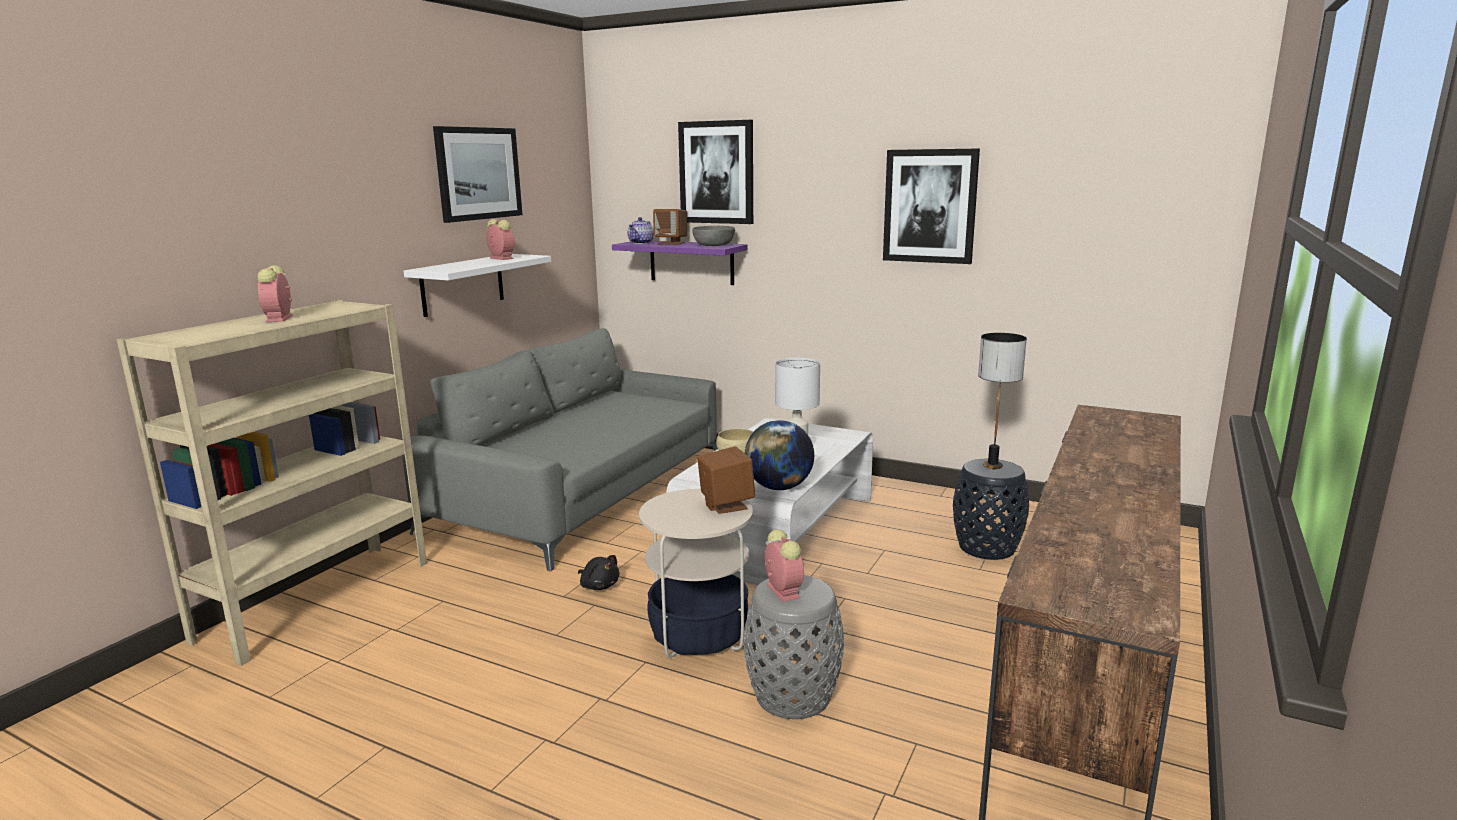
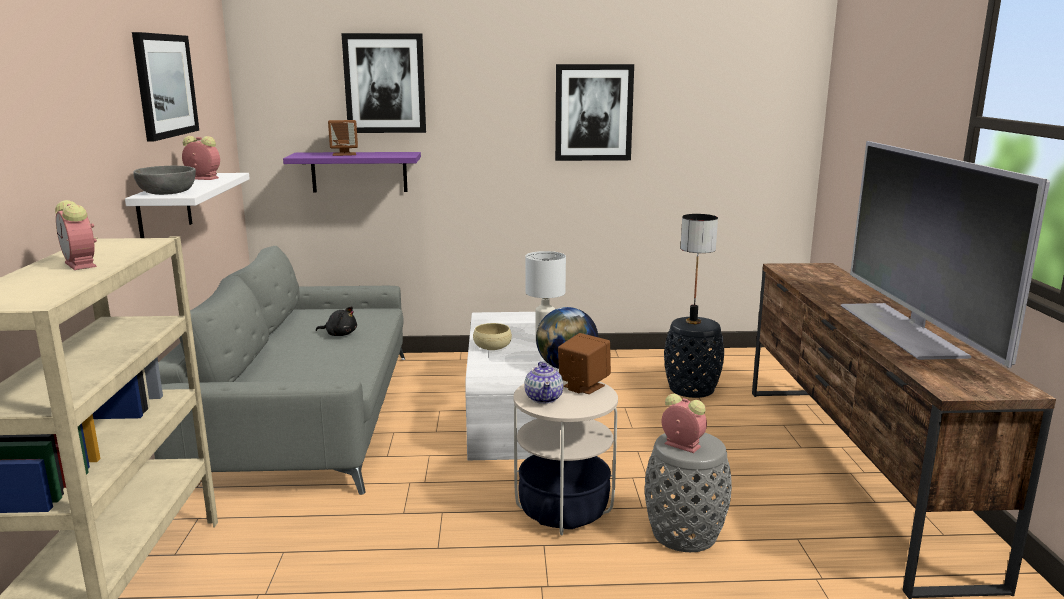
camera: 30 degrees left, 0 degrees up
(599, 585) = (426, 495): black plush toy -> black plush toy (340, 334)
(641, 243) = (312, 155): teapot -> teapot (544, 398)
(714, 245) = (393, 154): grey bowl -> grey bowl (167, 192)
(1116, 510) = (902, 329): none -> television

